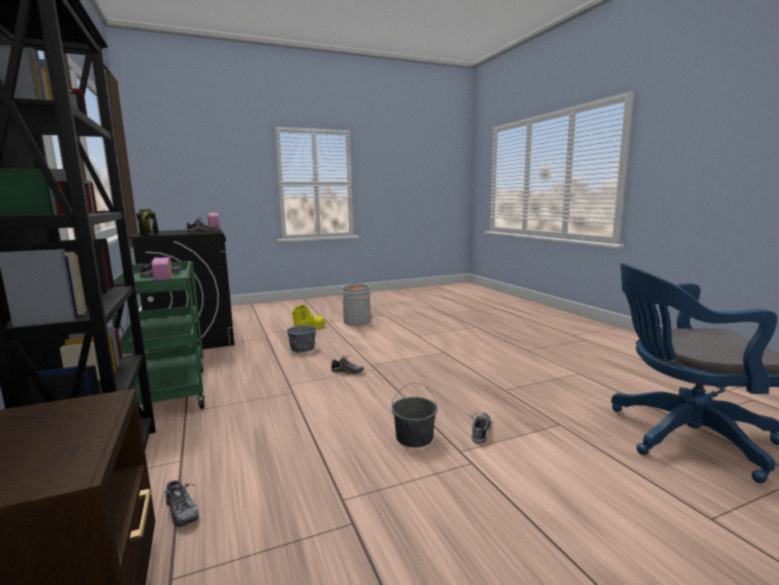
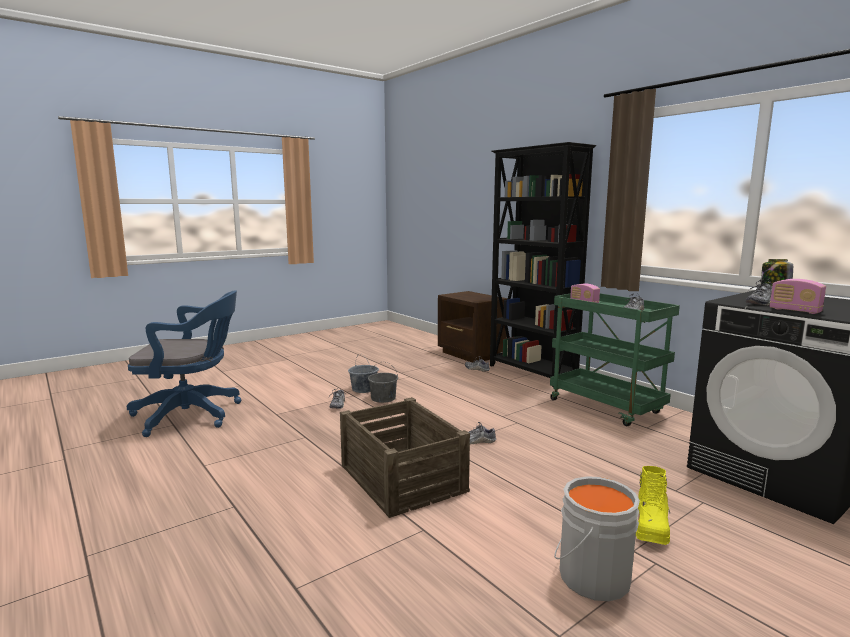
camera: 165 degrees right, 0 degrees up
(302, 349) = (578, 471): grey bucket -> grey bucket (364, 389)
(421, 354) = (401, 478): none -> crate

